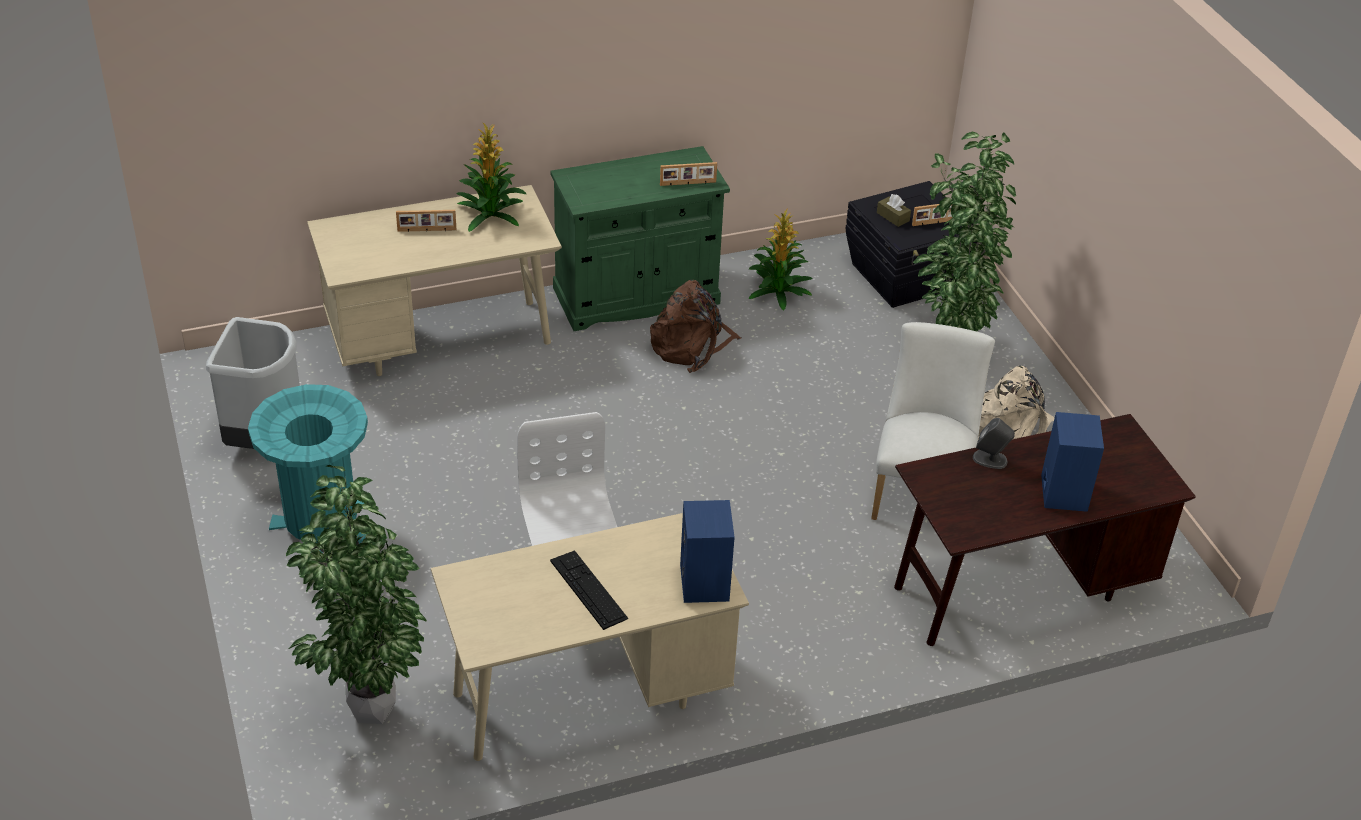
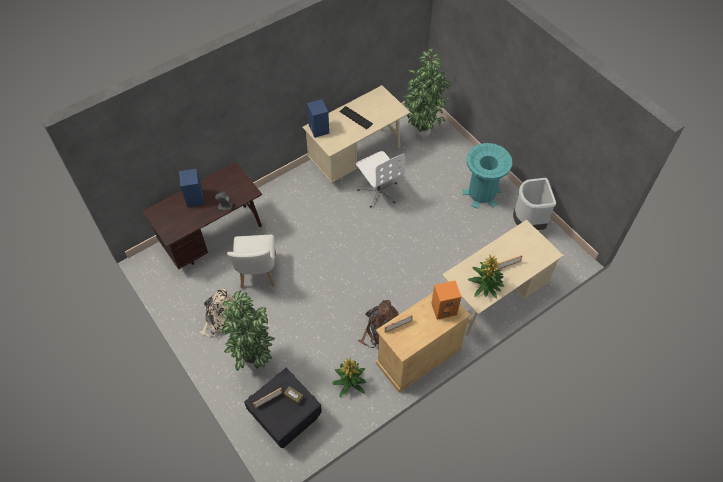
camera: 165 degrees right, 15 degrees up
(591, 186) = (444, 308): none -> orange speaker
(636, 296) = (418, 356): green cabinet -> beige cabinet

